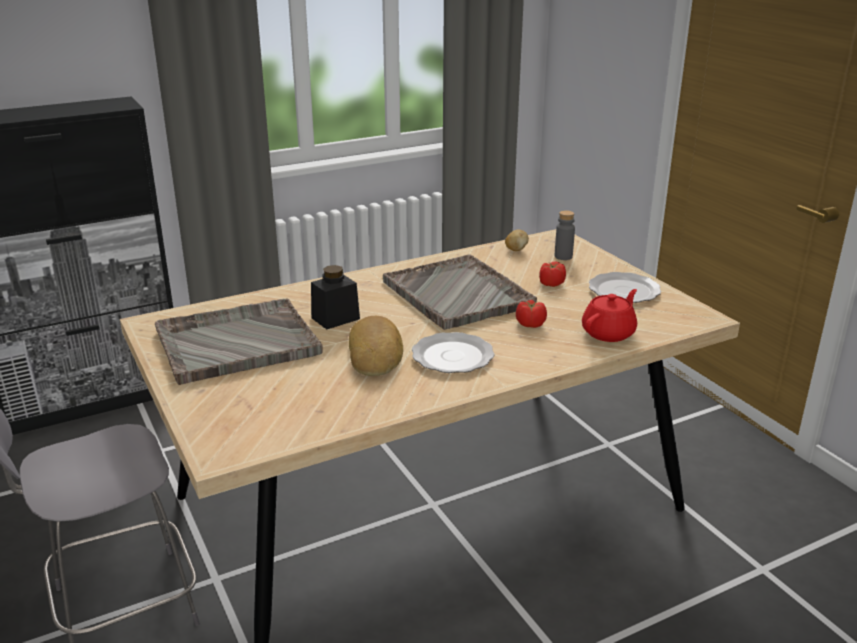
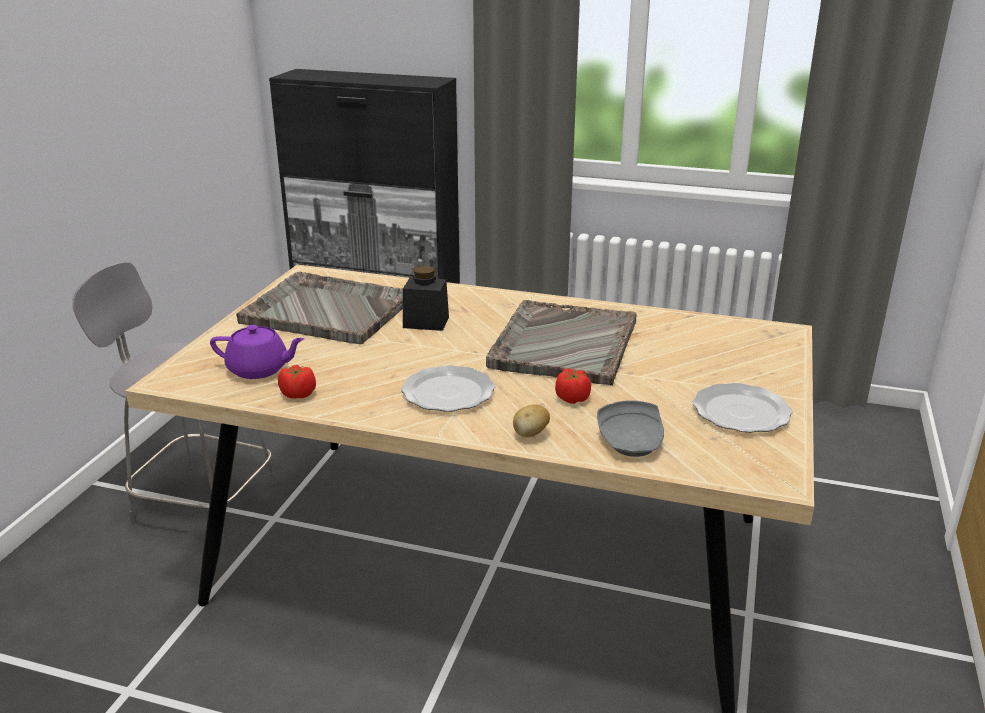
camera: 45 degrees right, 0 degrees up
(282, 408) = (259, 370): none -> purple teapot
(376, 353) = (398, 362): bread -> none
(516, 250) = (708, 328): potato -> potato (530, 434)
(551, 284) = (674, 372): tomato -> tomato (298, 394)
(563, 256) = (746, 353): grey bottle -> none
(609, 333) = (632, 442): red teapot -> grey plate

